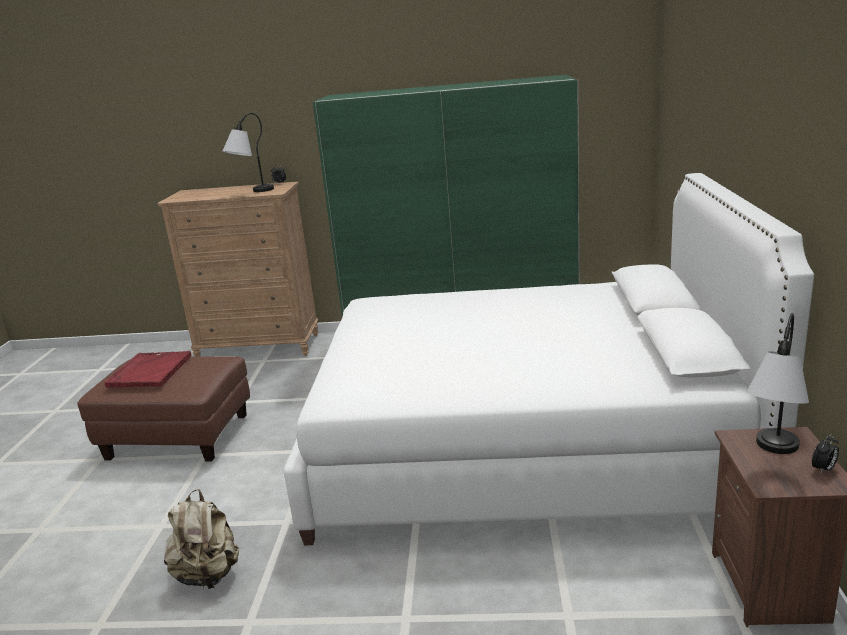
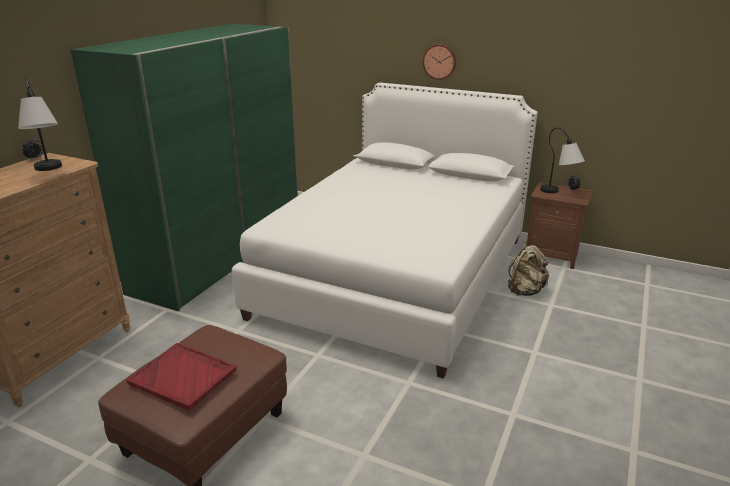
camera: 70 degrees left, 5 degrees up
(208, 575) = (452, 430): beige backpack -> beige backpack (525, 291)
(744, 148) = (440, 61): none -> wall clock

